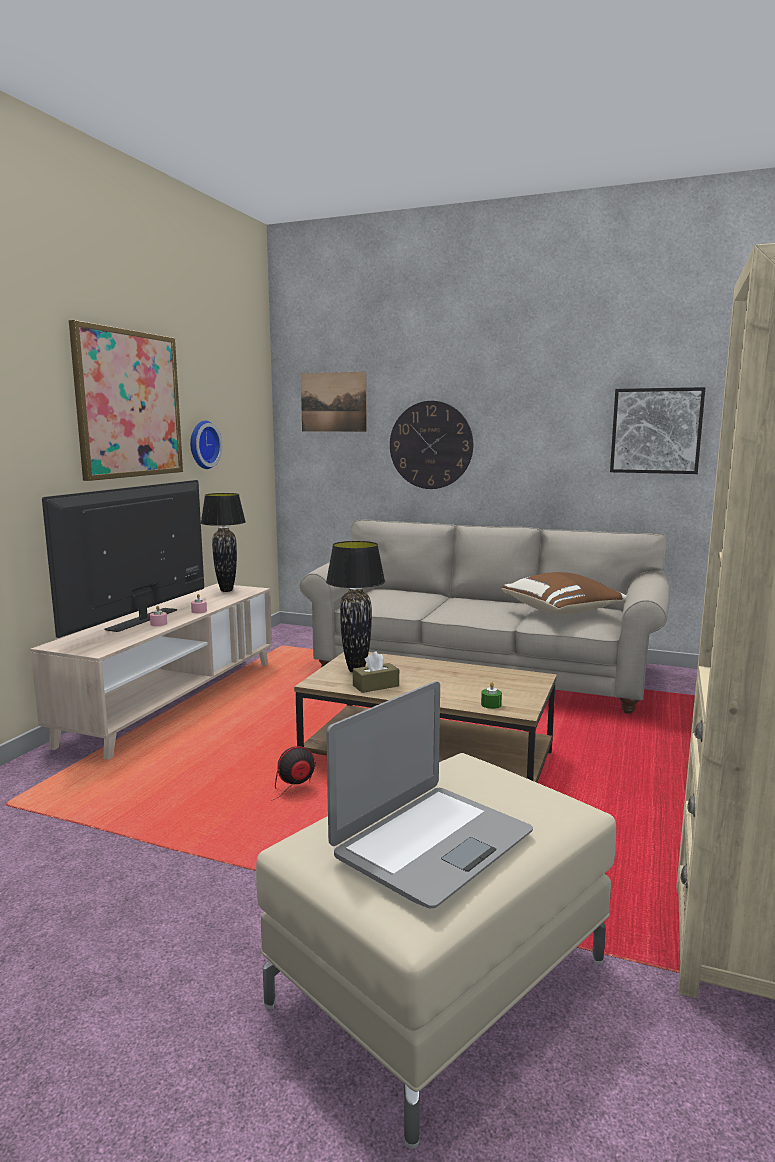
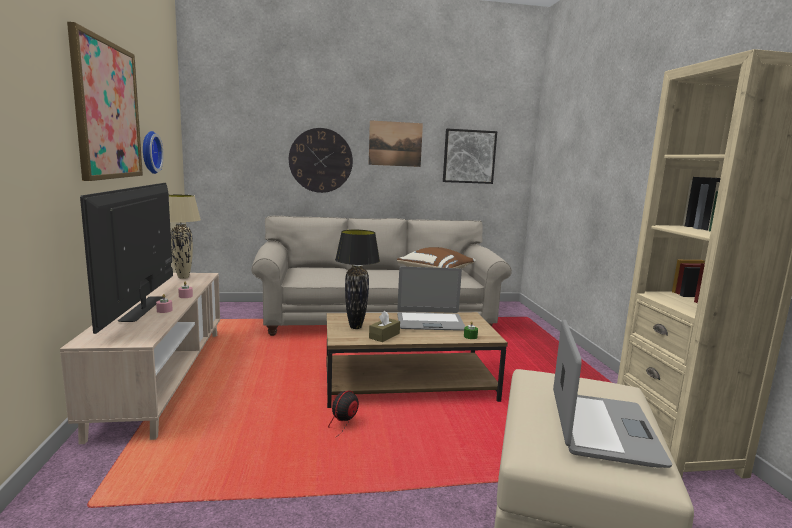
camera: 30 degrees left, 0 degrees up
(226, 591) = (183, 277): black table lamp -> beige table lamp
(333, 402) = (239, 123): picture -> picture (395, 144)
(462, 678) = (430, 322): none -> laptop

